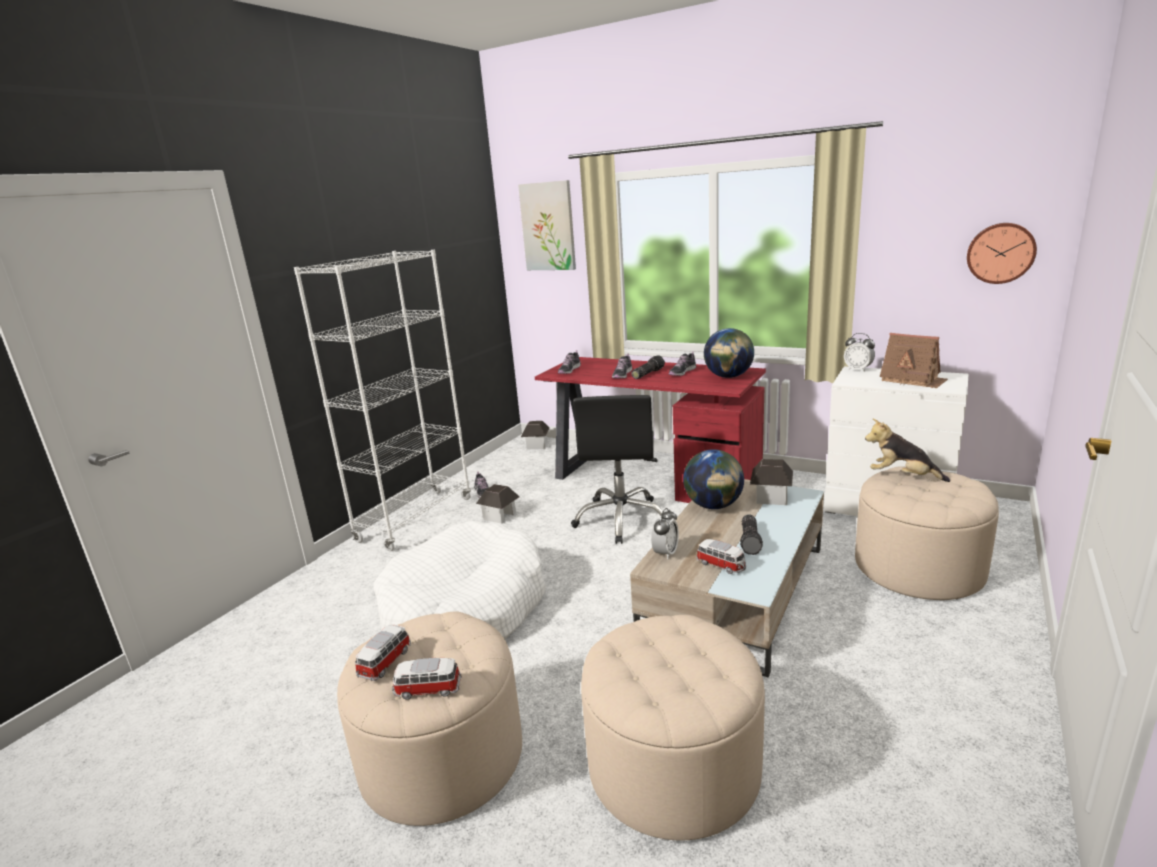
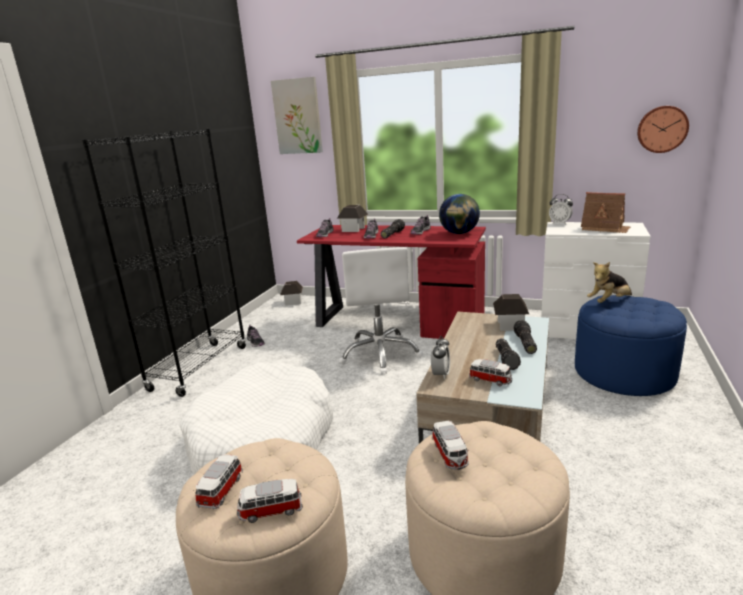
camera: 10 degrees left, 0 degrees up
(415, 519) = (199, 368): white bookcase -> black bookcase
(500, 516) = (275, 360): toy house -> toy house (353, 229)
(621, 519) = (380, 354): black office chair -> white office chair
(634, 650) = (450, 455): none -> toy car
(713, 506) = (467, 335): globe -> none
(780, 522) = (524, 343): none -> flashlight
(902, 476) = (609, 302): plush toy -> plush toy turned 45 degrees counterclockwise
(918, 568) = (624, 373): beige ottoman -> blue ottoman

